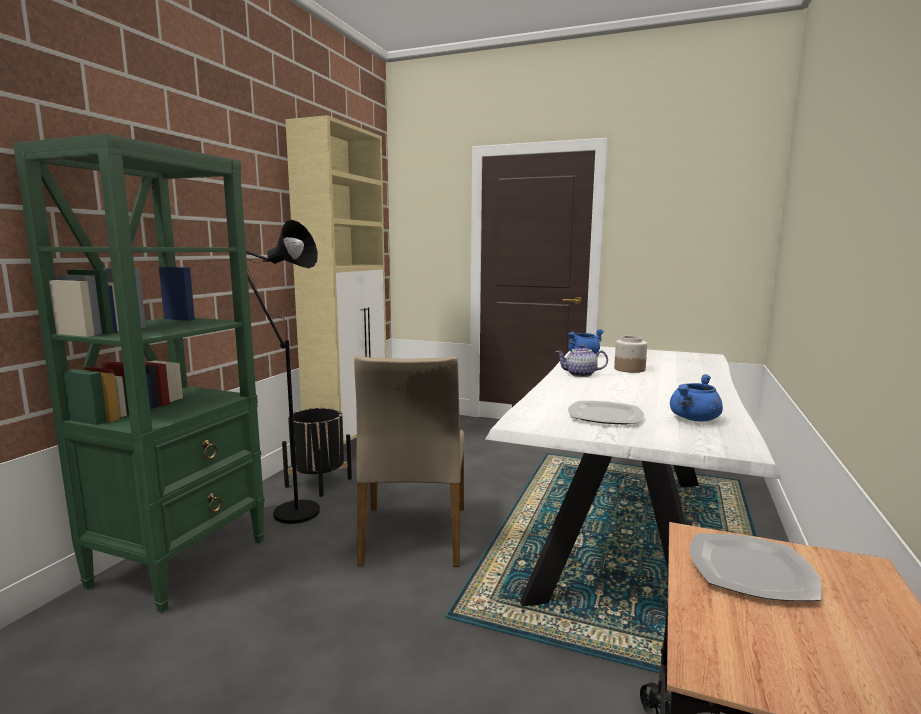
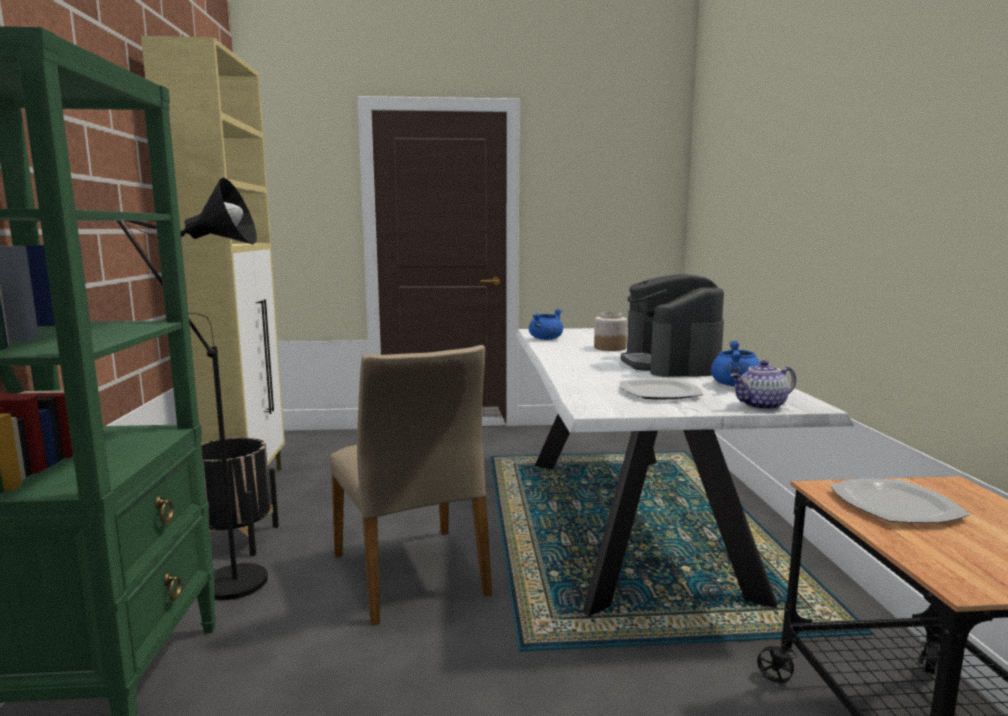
camera: 25 degrees left, 0 degrees up
(580, 375) = (573, 357): teapot -> teapot (762, 406)
(662, 391) = (670, 364): none -> coffee machine

